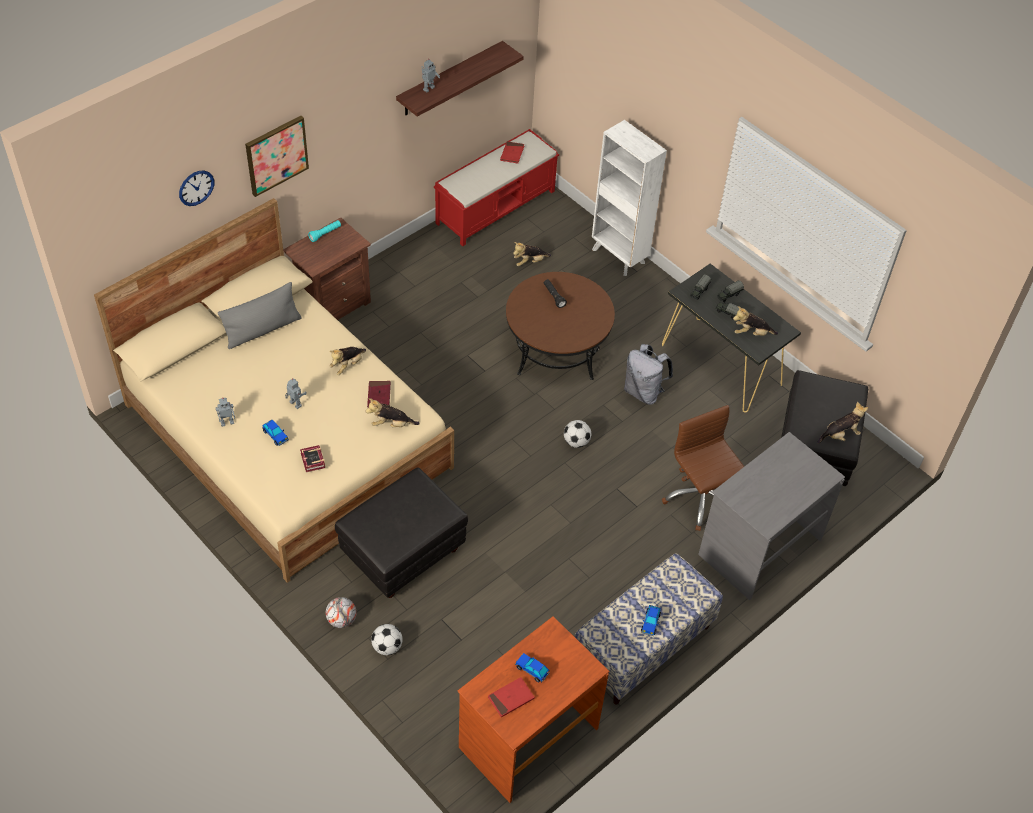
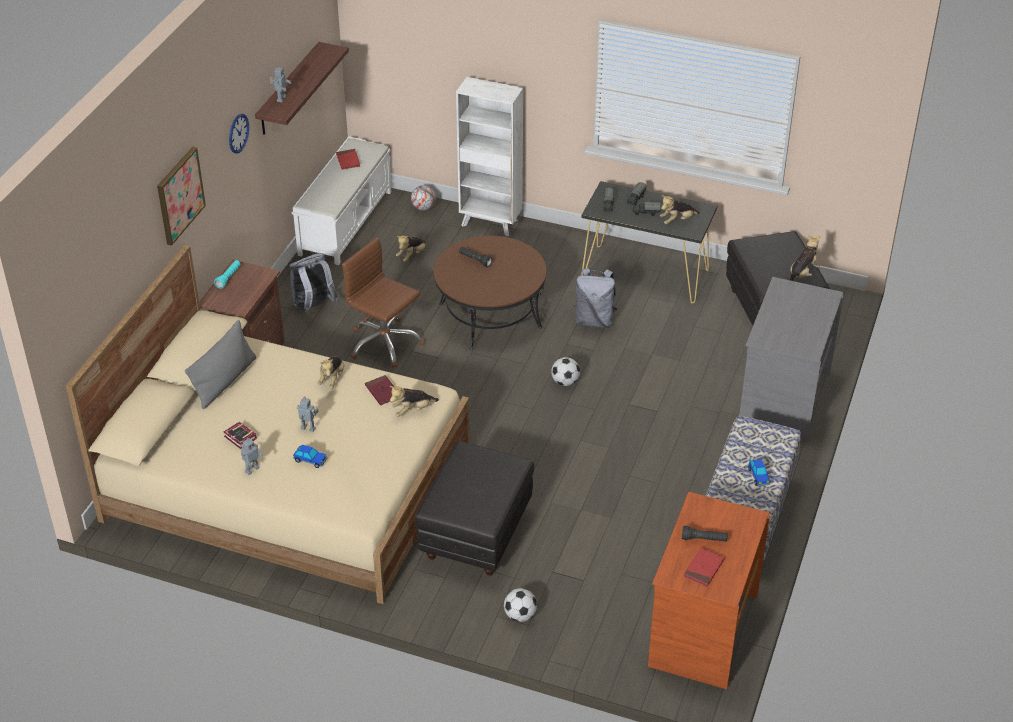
camera: 25 degrees left, 10 degrees down
(196, 188) = (127, 243): wall clock -> wall clock (238, 133)
(312, 461) = (363, 467): book -> book (240, 439)
(341, 620) = (460, 612): football -> football (424, 208)
(415, 279) = (313, 307): none -> grey backpack
(496, 206) = (346, 222): red bench -> white bench
(532, 670) = (704, 539): toy car -> black flashlight
(700, 498) = (706, 383): brown office chair -> brown office chair (384, 343)

